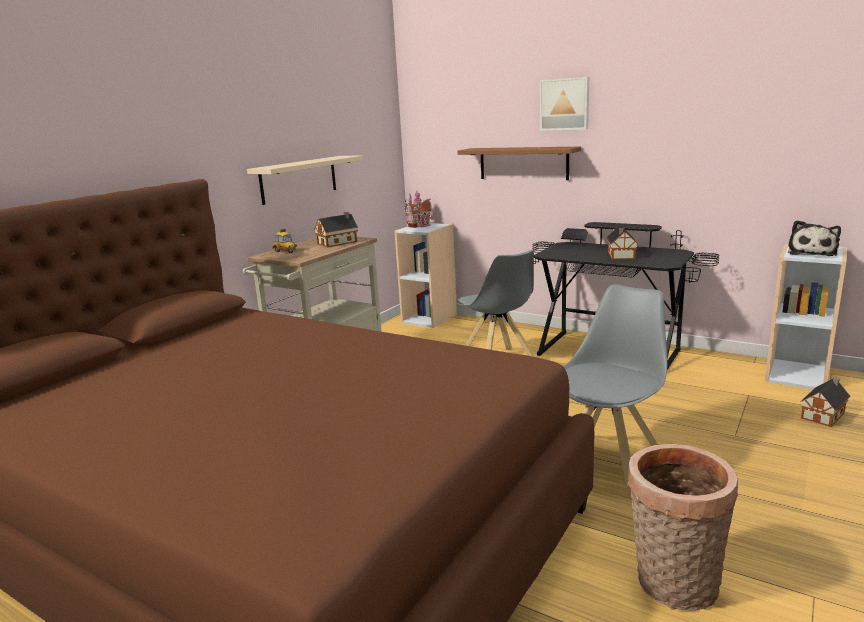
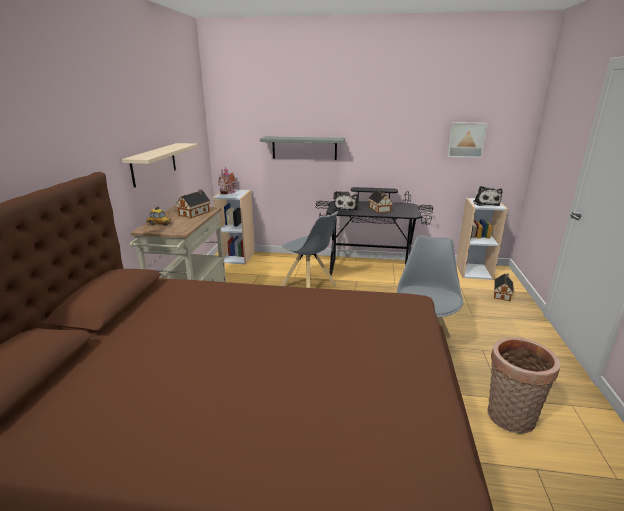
camera: 25 degrees left, 5 degrees up
(523, 163) = (304, 148): brown shelf -> grey shelf
(565, 104) = (334, 109): picture -> picture (466, 140)
(568, 252) = (346, 208): none -> plush toy

